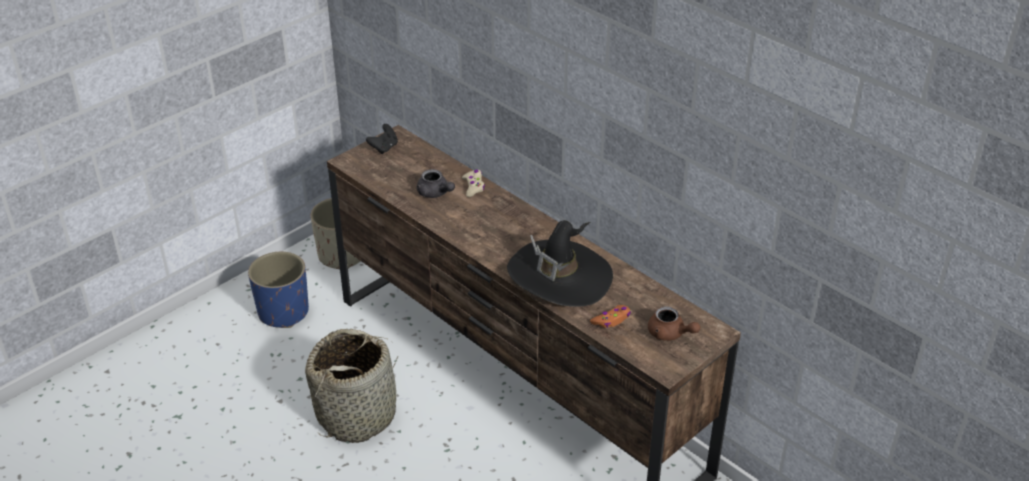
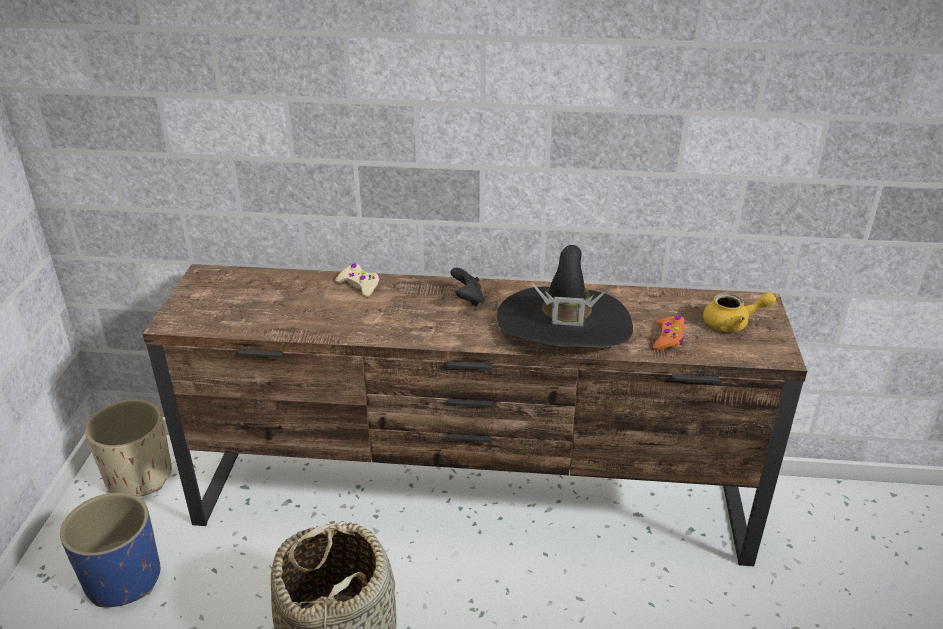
camera: 40 degrees left, 5 degrees down
(384, 148) = (203, 291): black game controller -> black game controller (467, 299)
(435, 193) = (325, 309): grey teapot -> none
(670, 334) = (732, 323): brown teapot -> yellow teapot

